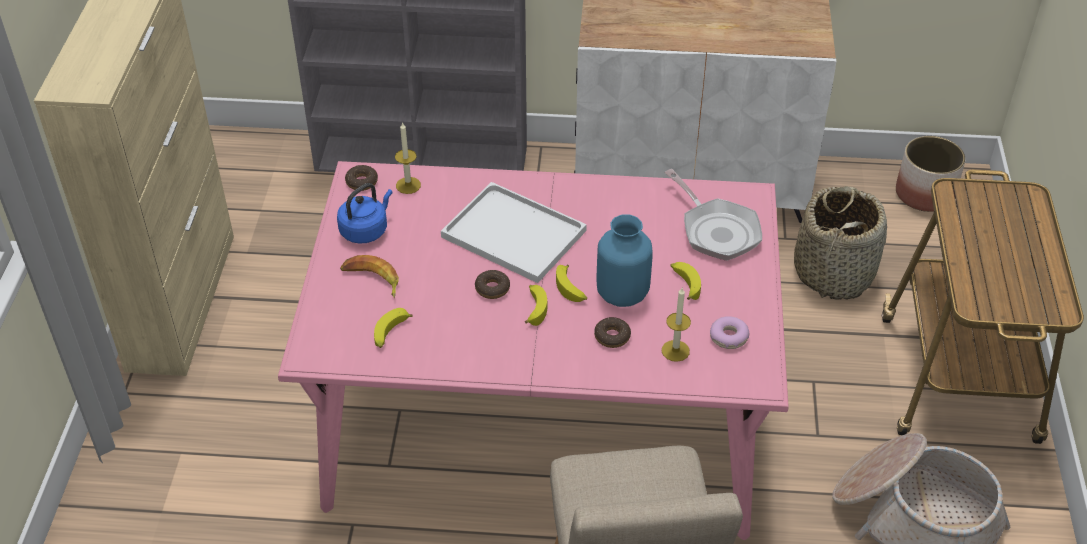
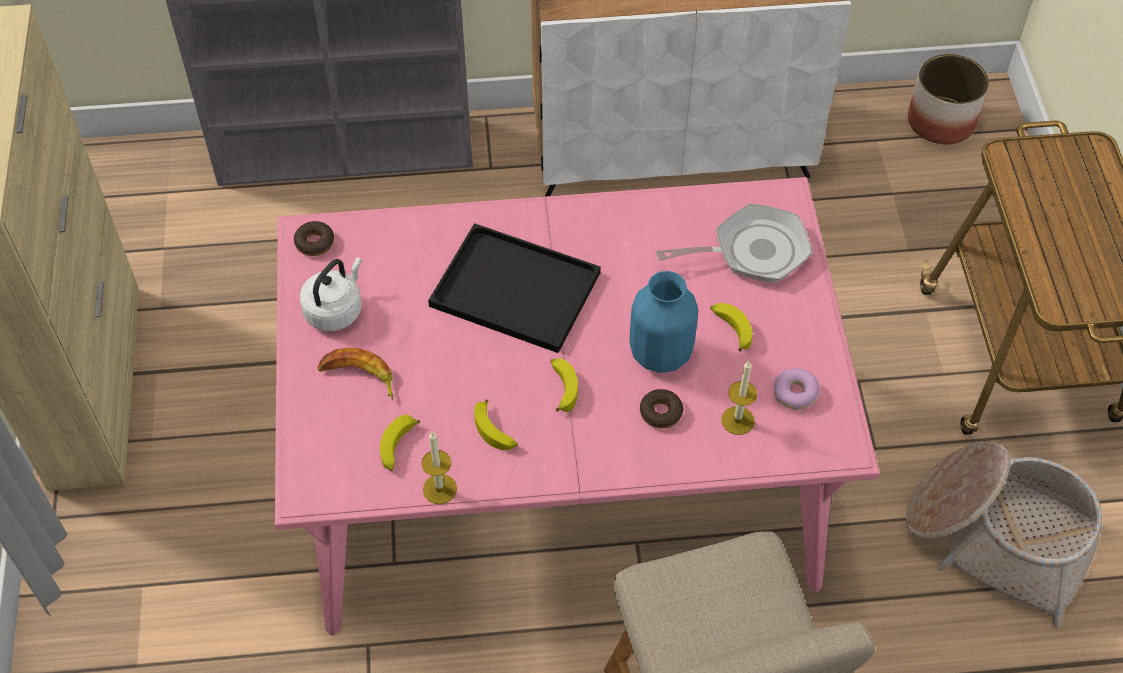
camera: 10 degrees left, 10 degrees up
(366, 230) = (335, 309): blue kettle -> white kettle
(408, 185) = (372, 239): candle -> candle (439, 489)
(492, 288) = (506, 368): donut -> none
(511, 233) = (511, 290): white tray -> black tray
(571, 289) = (599, 355): banana -> banana (495, 431)
(716, 231) = (753, 251): frying pan -> frying pan turned 60 degrees counterclockwise
(834, 272) = (857, 238): basket -> none

